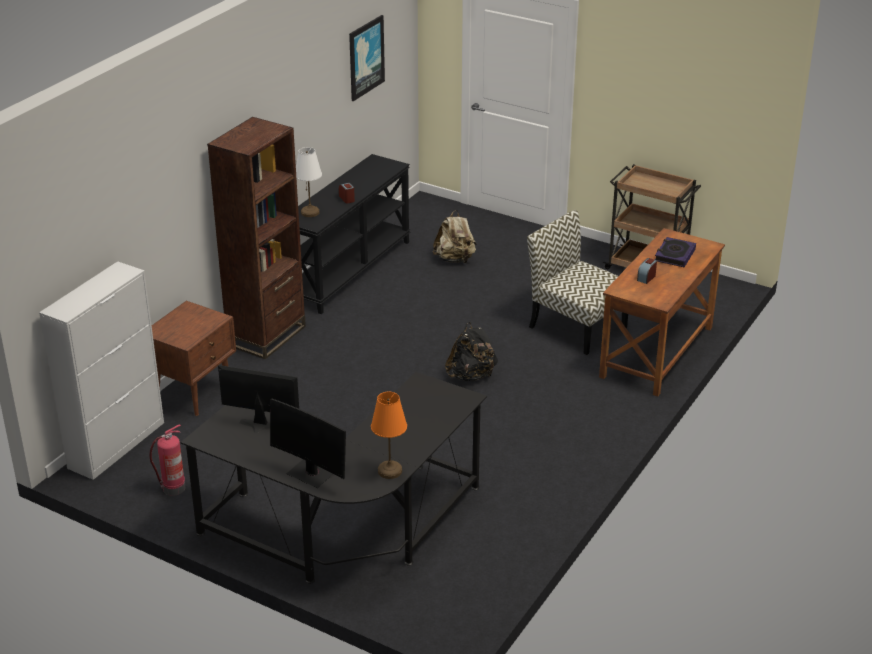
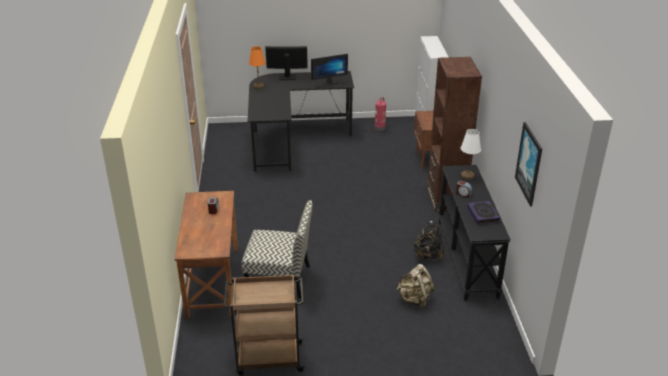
camera: 145 degrees right, 0 degrees up
(471, 375) = (311, 221): black backpack -> black backpack (428, 255)
(674, 255) = (205, 234): book -> book (483, 215)

